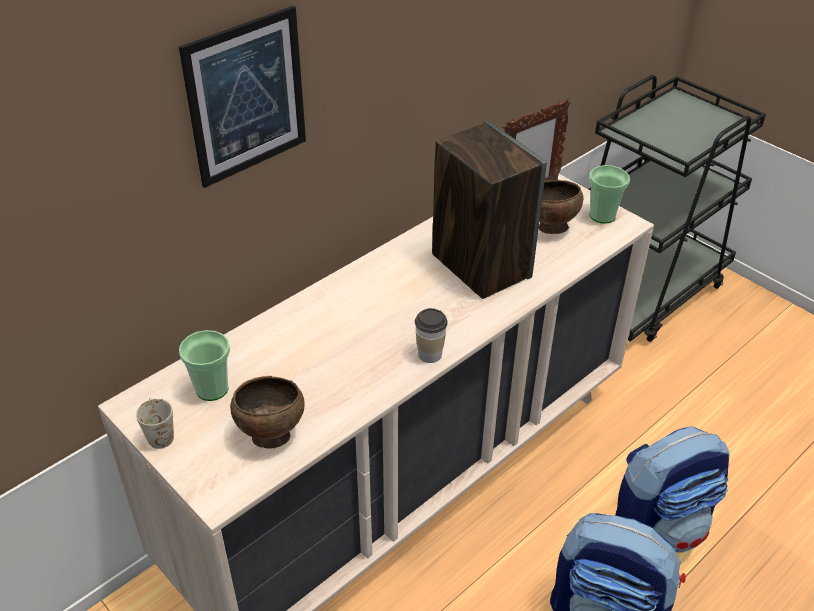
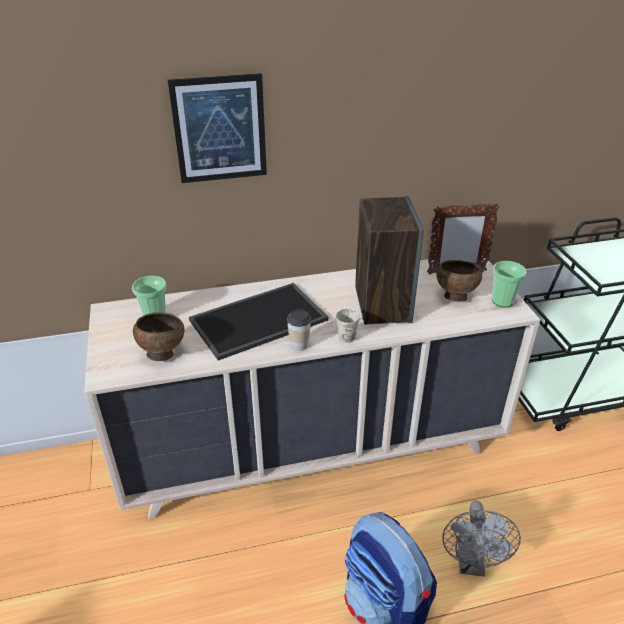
camera: 30 degrees right, 5 degrees down
(159, 433) = (106, 329): white mug -> white mug (347, 334)
(354, 343) = (258, 321): none -> tray
(659, 527) = (471, 564): backpack -> grey fan

